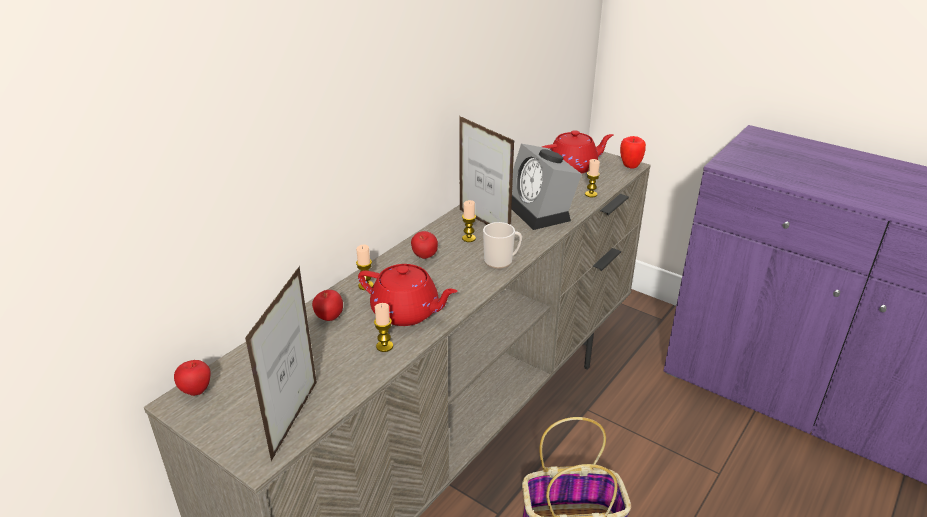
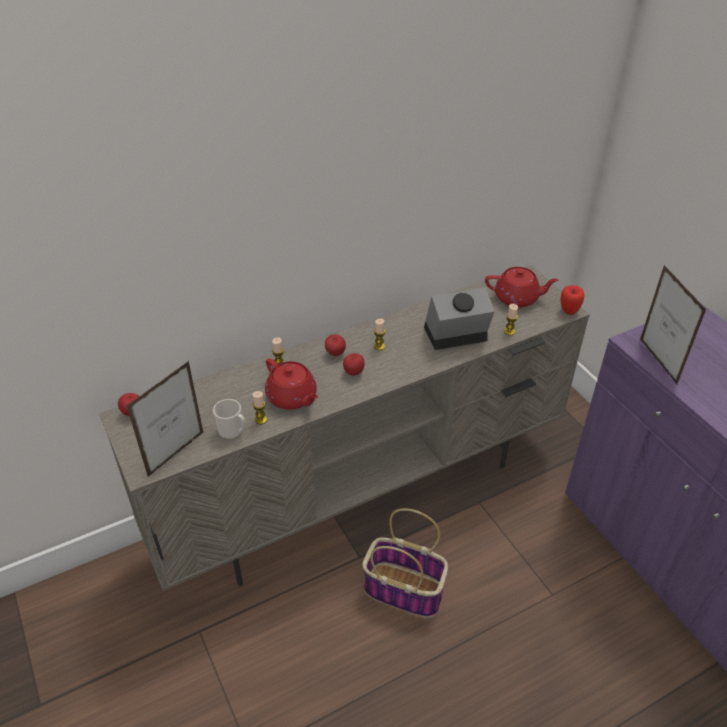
camera: 25 degrees right, 10 degrees up
(329, 318) = (239, 385): apple -> apple (353, 372)
(484, 224) = (400, 336): picture frame -> picture frame (658, 361)
(501, 261) = (389, 375): mug -> mug (233, 431)
(540, 211) = (454, 336): alarm clock -> alarm clock turned 75 degrees clockwise

